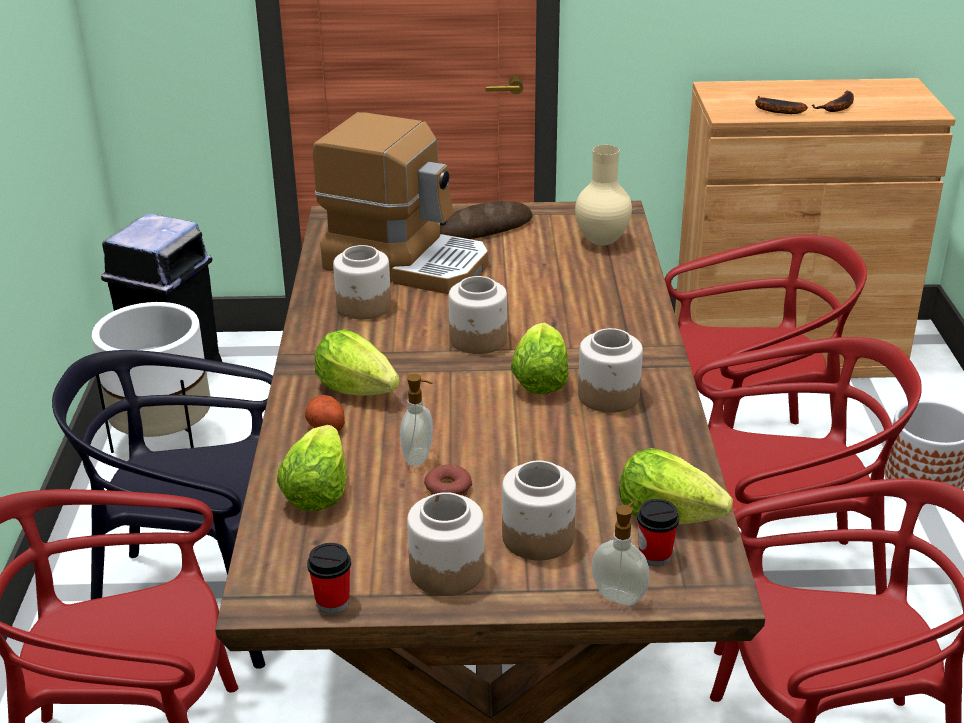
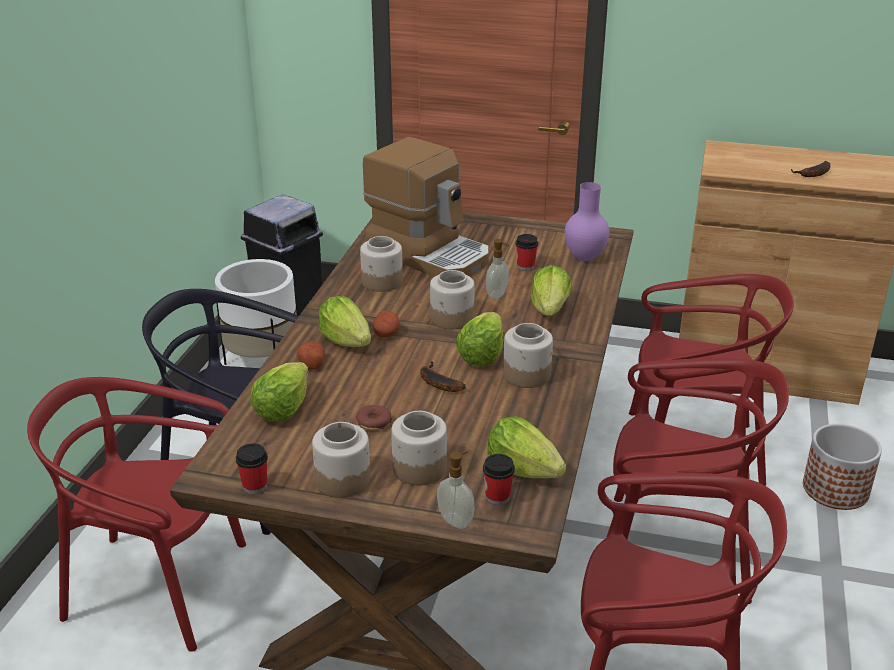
camera: 15 degrees right, 0 degrees up
(404, 372) = (386, 334): none -> potato
(419, 457) = (365, 397): soap dispenser -> soap dispenser (497, 295)
(485, 228) = (501, 235): bread -> none
(535, 262) = (525, 266): none -> cup
(593, 311) = (550, 309): none -> lettuce
(600, 241) = (584, 257): beige vase -> purple vase
(774, 110) = (759, 170): banana -> banana (437, 382)

